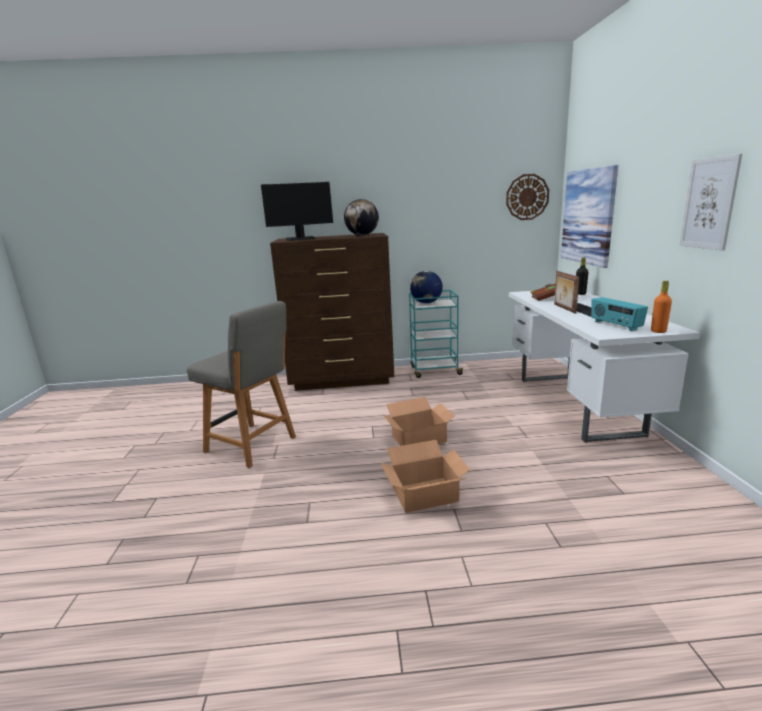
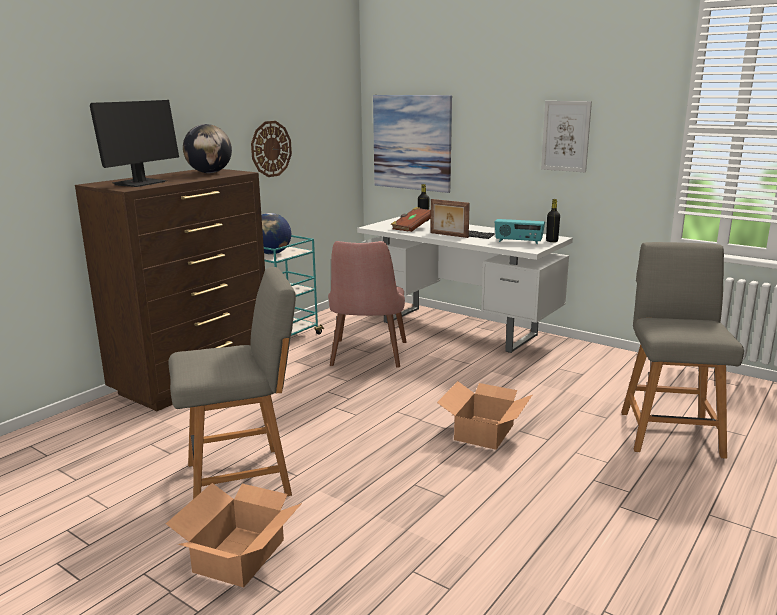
camera: 50 degrees left, 0 degrees up
(419, 439) = (398, 398): cardboard box -> cardboard box (240, 555)
(458, 402) = (367, 357): none -> pink chair
(527, 197) = (337, 120): wall clock -> wall clock (271, 149)
(608, 606) = (669, 432): none -> grey chair
(658, 331) = (552, 241): orange bottle -> black bottle

